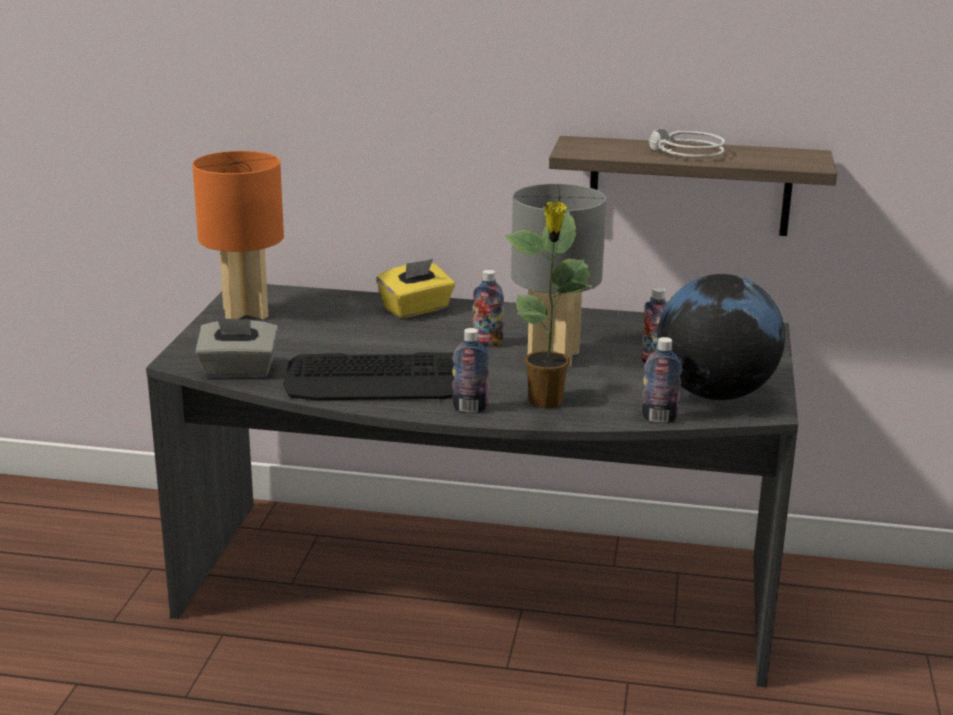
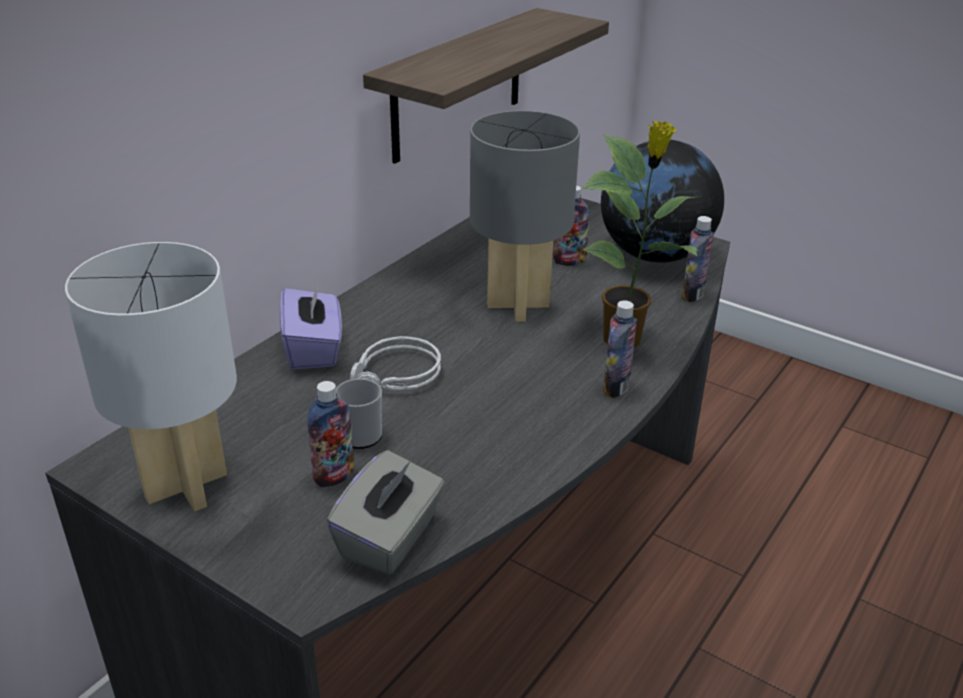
camera: 65 degrees left, 10 degrees up
(246, 312) = (185, 485): orange table lamp -> white table lamp
(329, 342) = (356, 437): none -> mug
(381, 380) = (504, 427): keyboard -> none
(416, 309) = (314, 349): yellow tissue box -> purple tissue box
(487, 343) = (452, 331): bottle -> bottle (334, 476)
(684, 153) = (494, 47): grey headphones -> grey headphones (396, 376)

